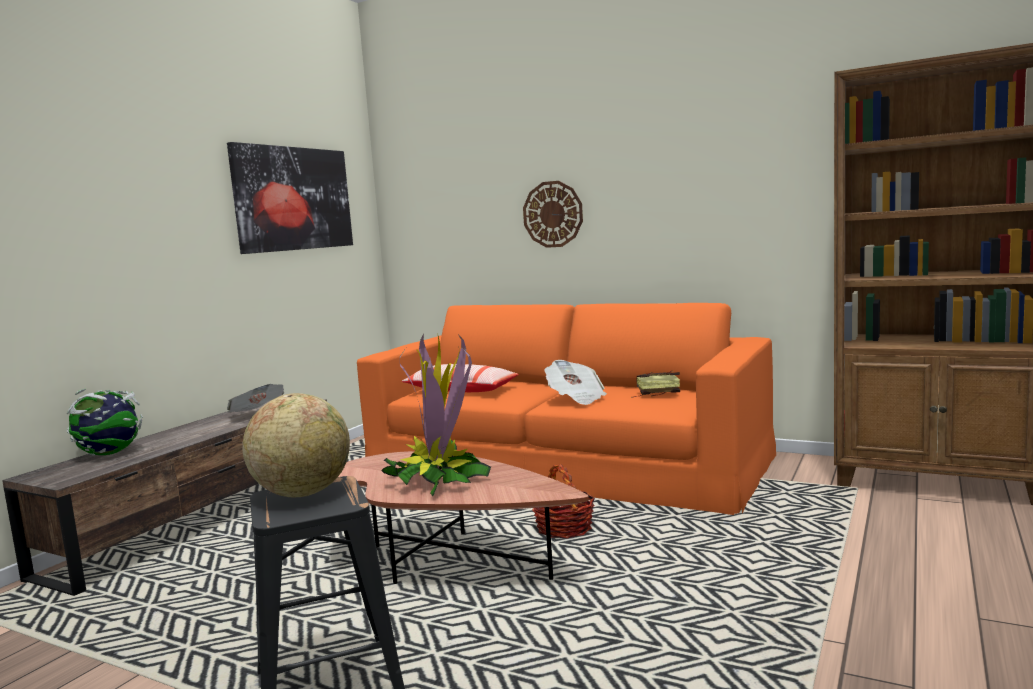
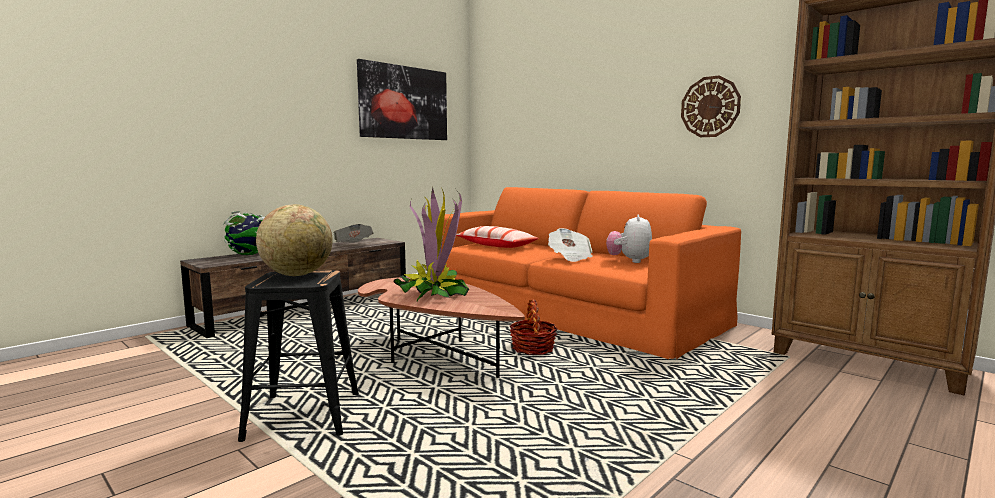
camera: 15 degrees right, 0 degrees up
(553, 214) = (585, 122): wall clock -> wall clock (710, 107)
(653, 394) = (629, 261): book -> plush toy

